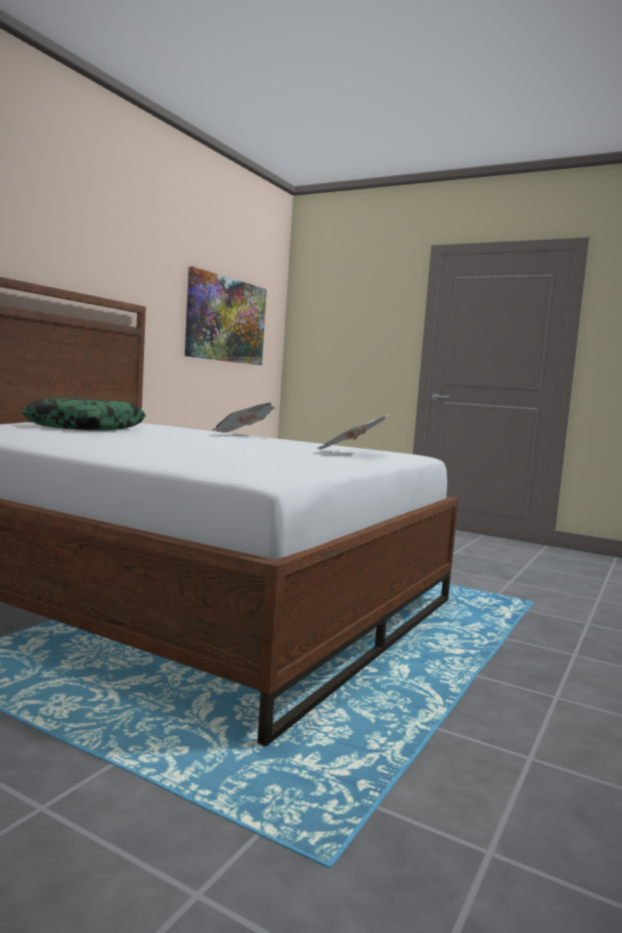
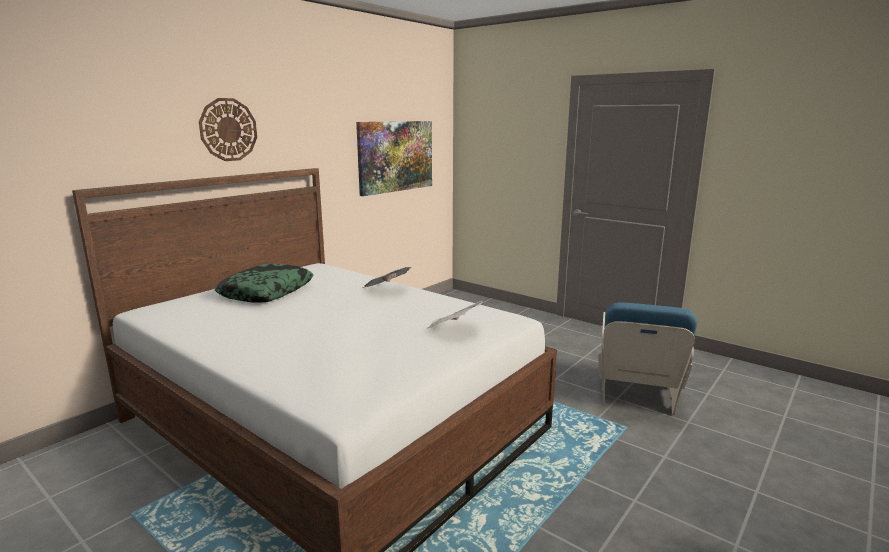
camera: 10 degrees right, 10 degrees up
(49, 231) = (228, 129): none -> wall clock
(531, 580) = (637, 396): none -> blue armchair

